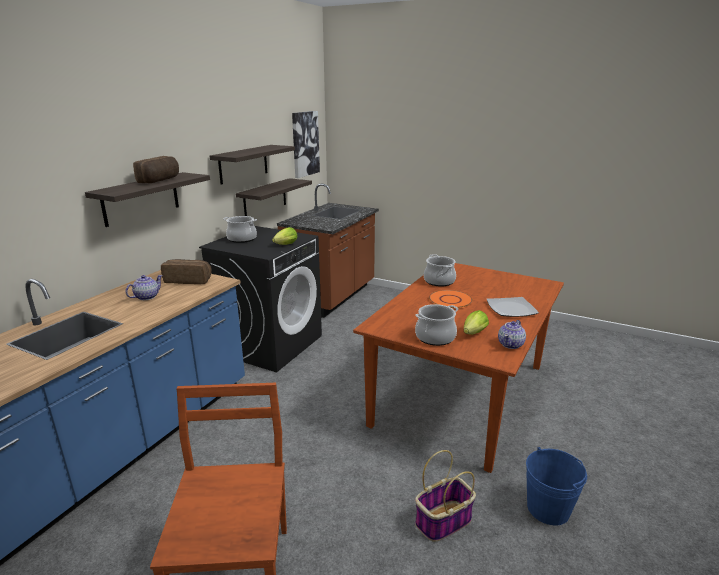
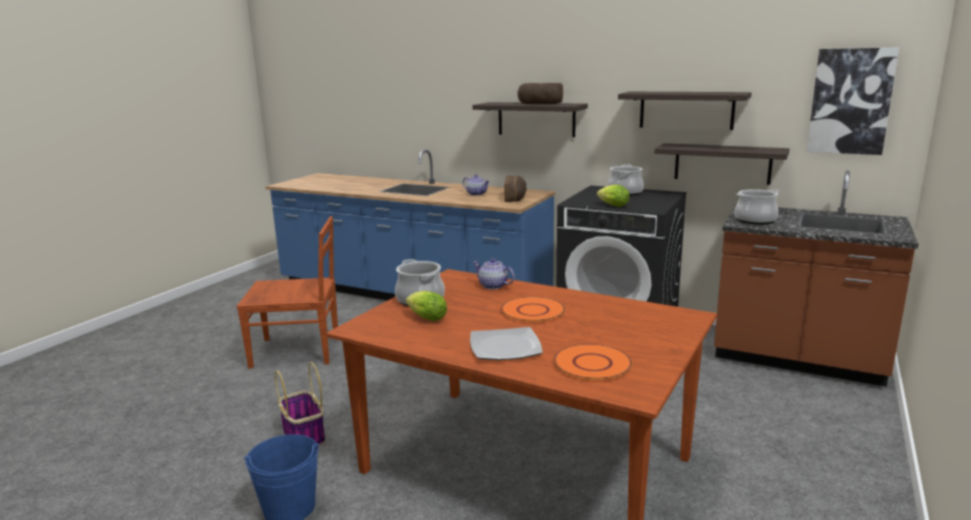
camera: 90 degrees right, 5 degrees down
(439, 281) = (606, 307): cooking pot -> cooking pot (755, 220)
(511, 344) = (392, 336): teapot -> teapot (493, 286)
(522, 289) = (592, 364): none -> orange plate

